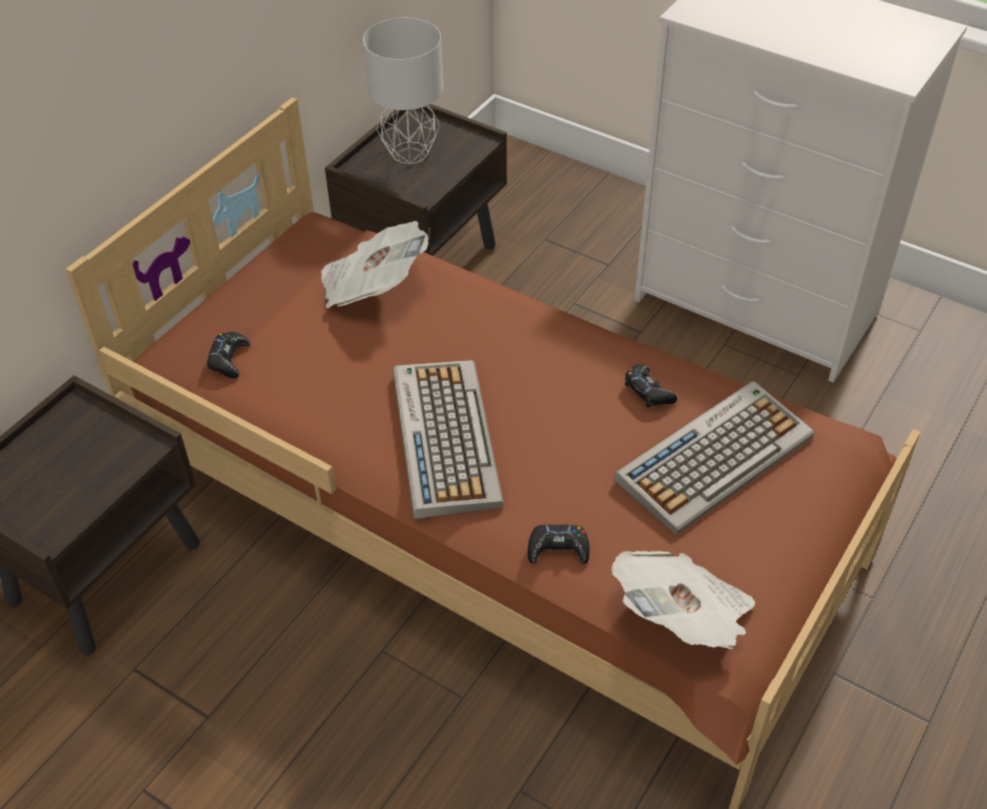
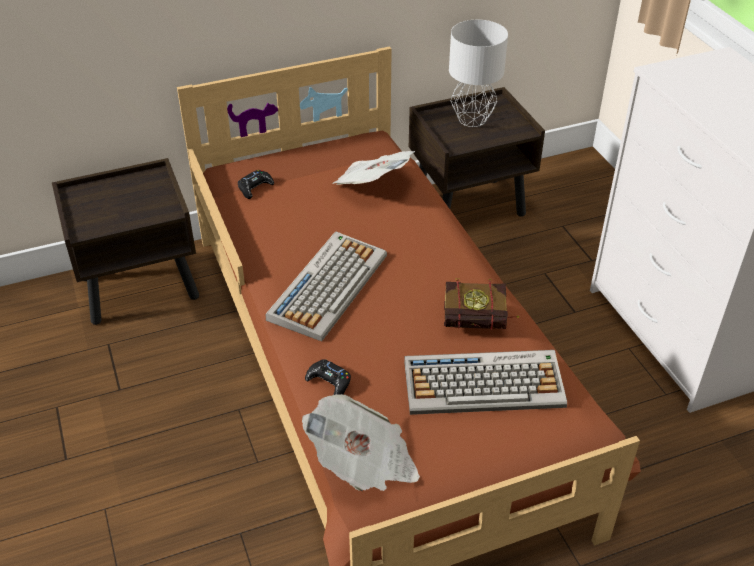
camera: 35 degrees right, 5 degrees down
(648, 391) = (481, 323): black game controller -> book

